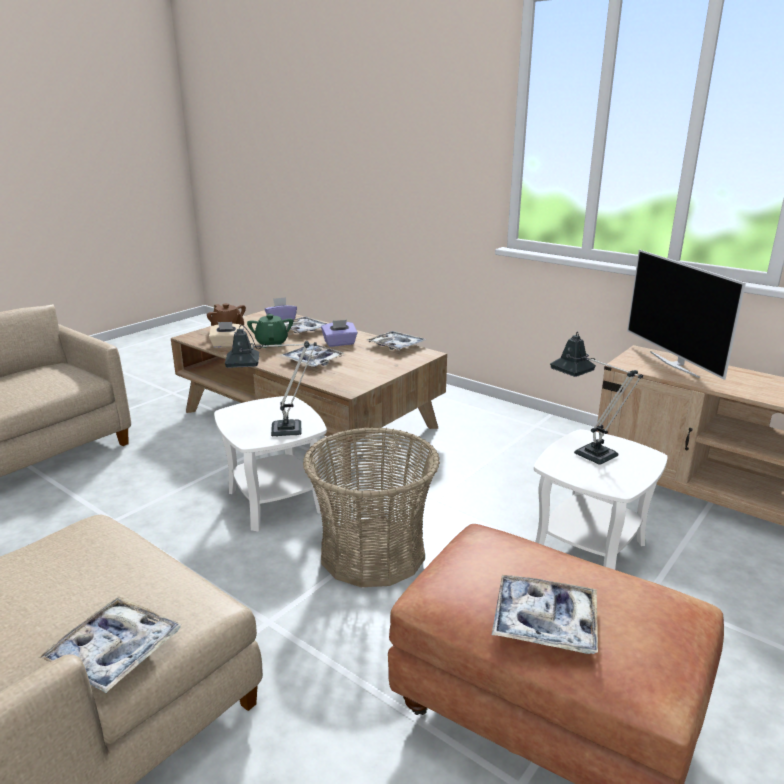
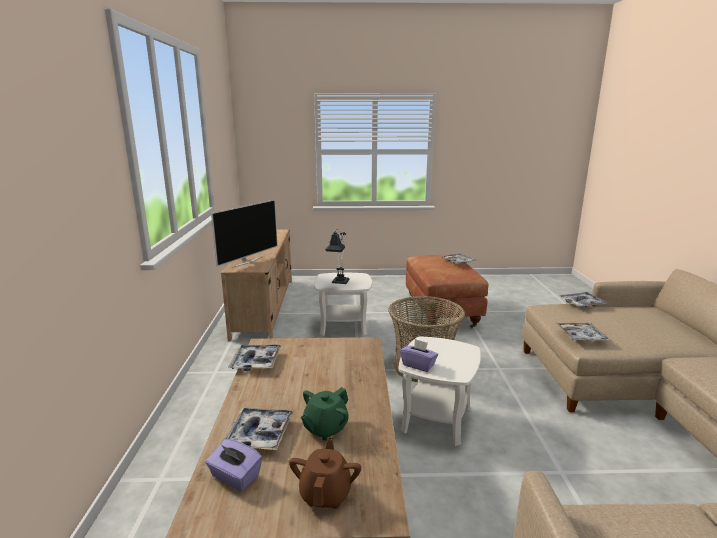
camera: 130 degrees left, 5 degrees down
(227, 345) = (367, 455): beige tissue box -> none
(277, 431) = (446, 347): table lamp -> none
(313, 361) = (339, 380): tray -> tray (581, 336)
(339, 343) = (279, 390): purple tissue box -> purple tissue box (418, 365)

